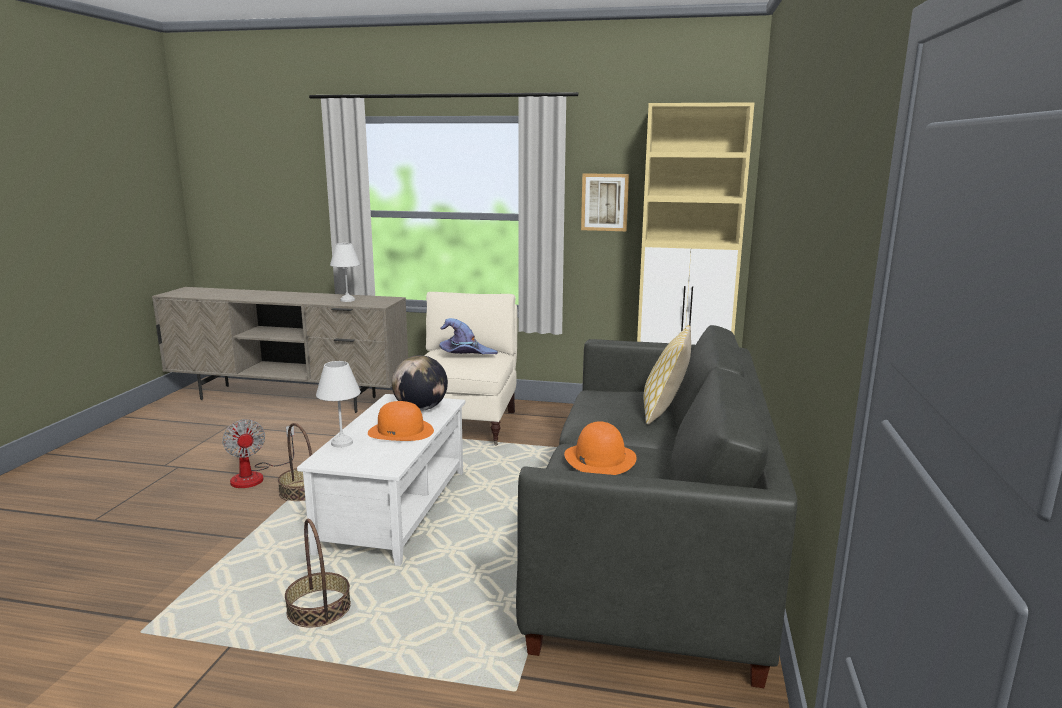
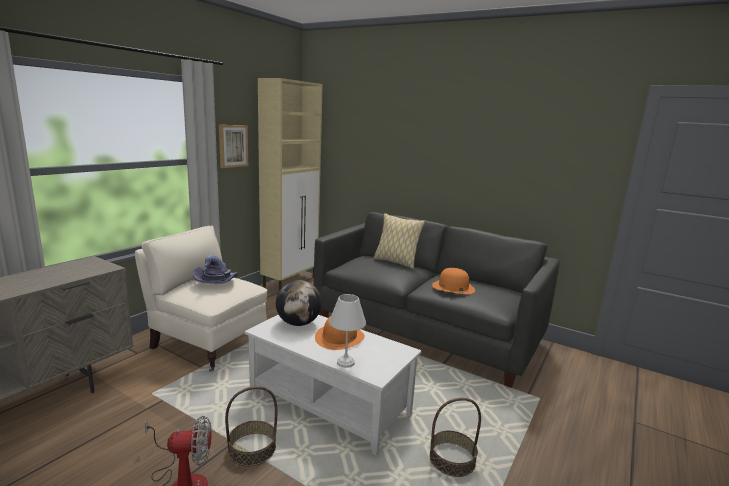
camera: 70 degrees left, 0 degrees up
(347, 300) = (52, 276): white table lamp -> none

